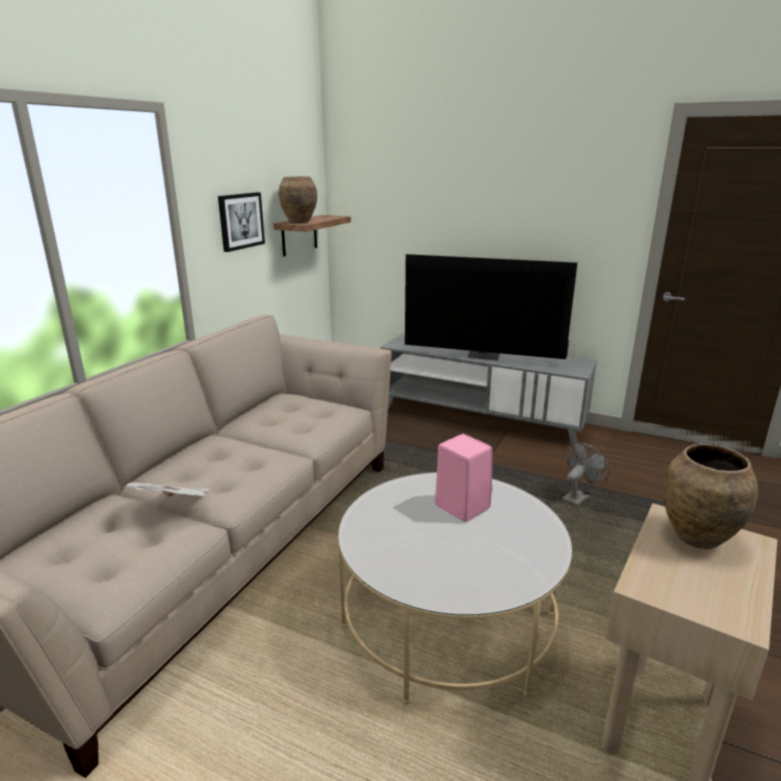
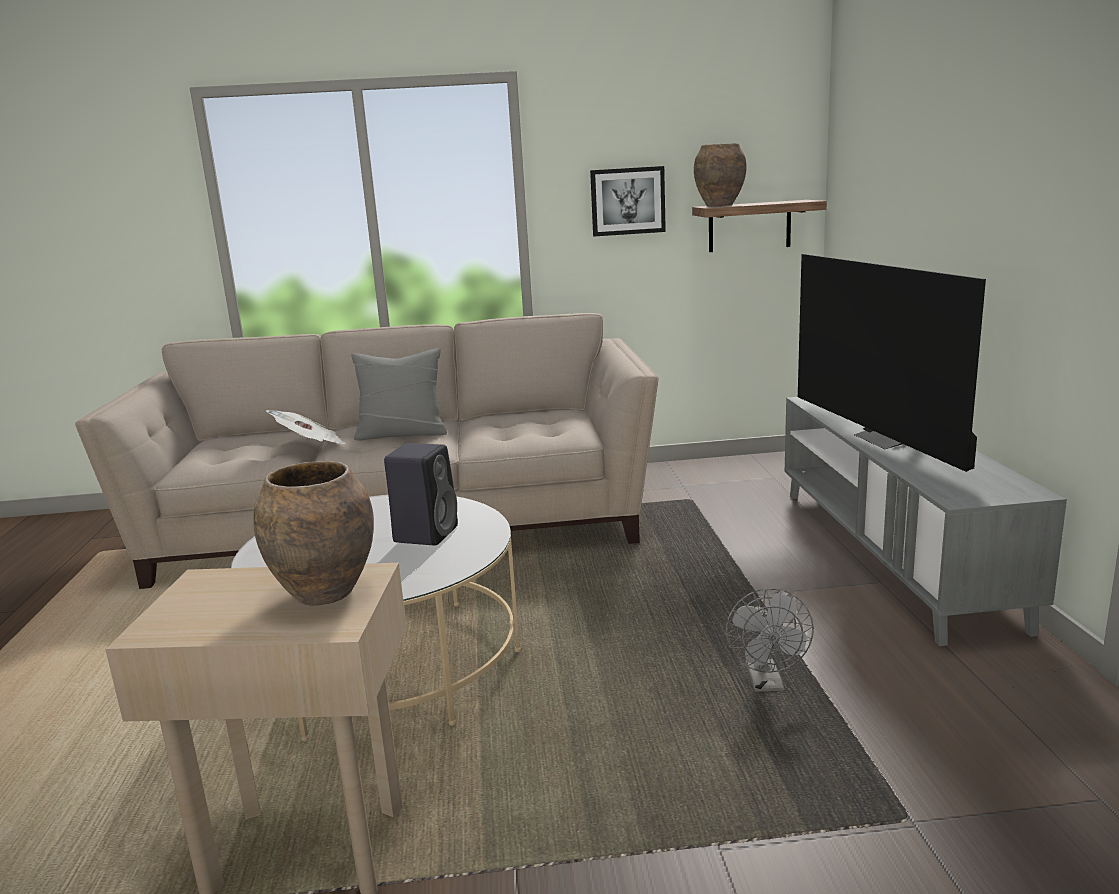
camera: 60 degrees right, 5 degrees down
(223, 460) = (402, 434): none -> grey pillow
(460, 506) = (426, 533): pink speaker -> black speaker
(578, 497) = (767, 684): grey fan -> grey fan turned 75 degrees clockwise

